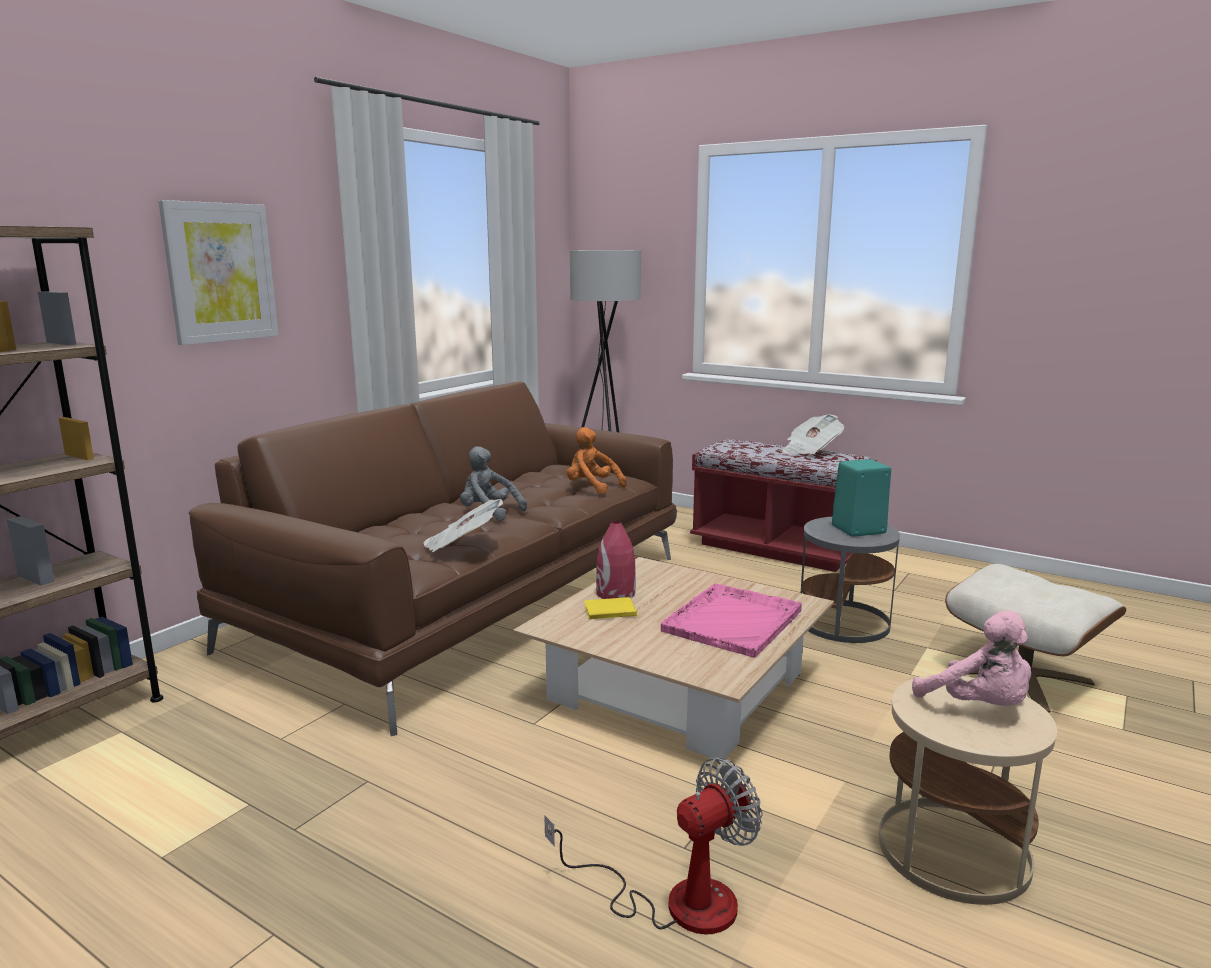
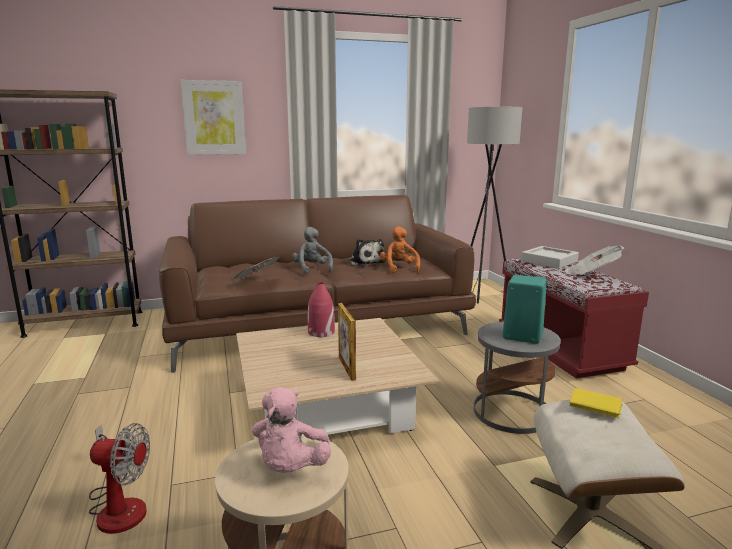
camera: 40 degrees right, 0 degrees up
(534, 488) = (365, 262): none -> plush toy
(610, 612) = (295, 340): yellow book -> yellow book (595, 406)
(733, 621) = (346, 368): pink tray -> picture frame
(747, 445) = (549, 261): none -> grey tray

